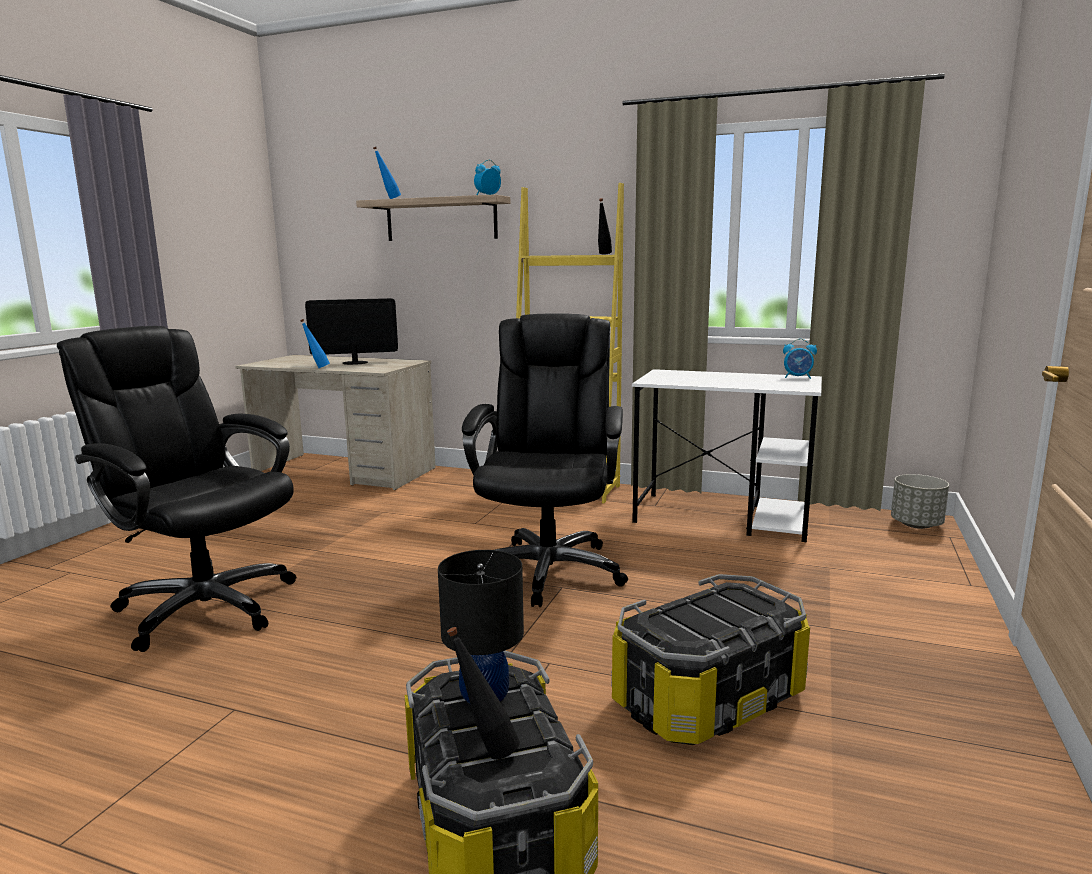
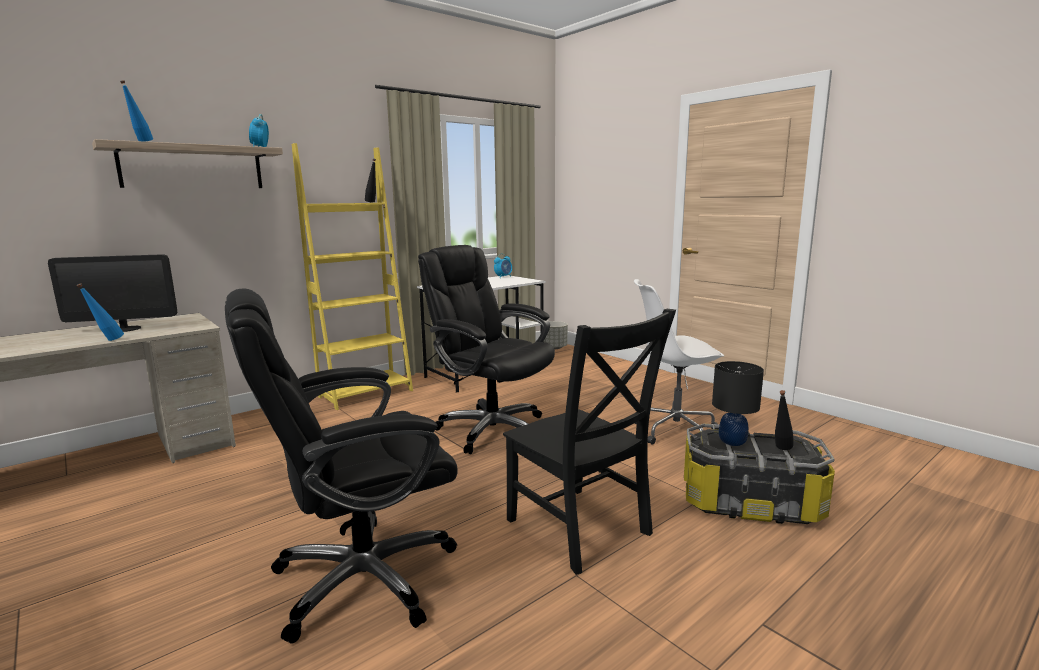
camera: 60 degrees left, 0 degrees up
(331, 689) = (581, 530): none -> black chair
(355, 363) = (124, 329): monitor -> monitor turned 120 degrees counterclockwise
(707, 698) = (672, 431): storage box -> white office chair

